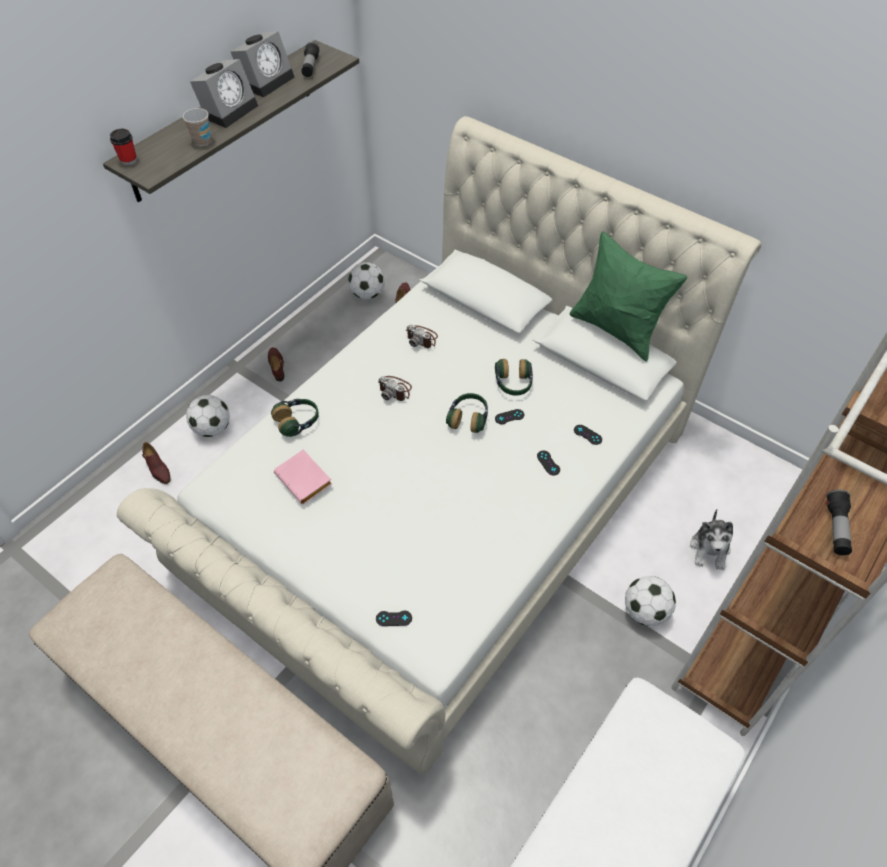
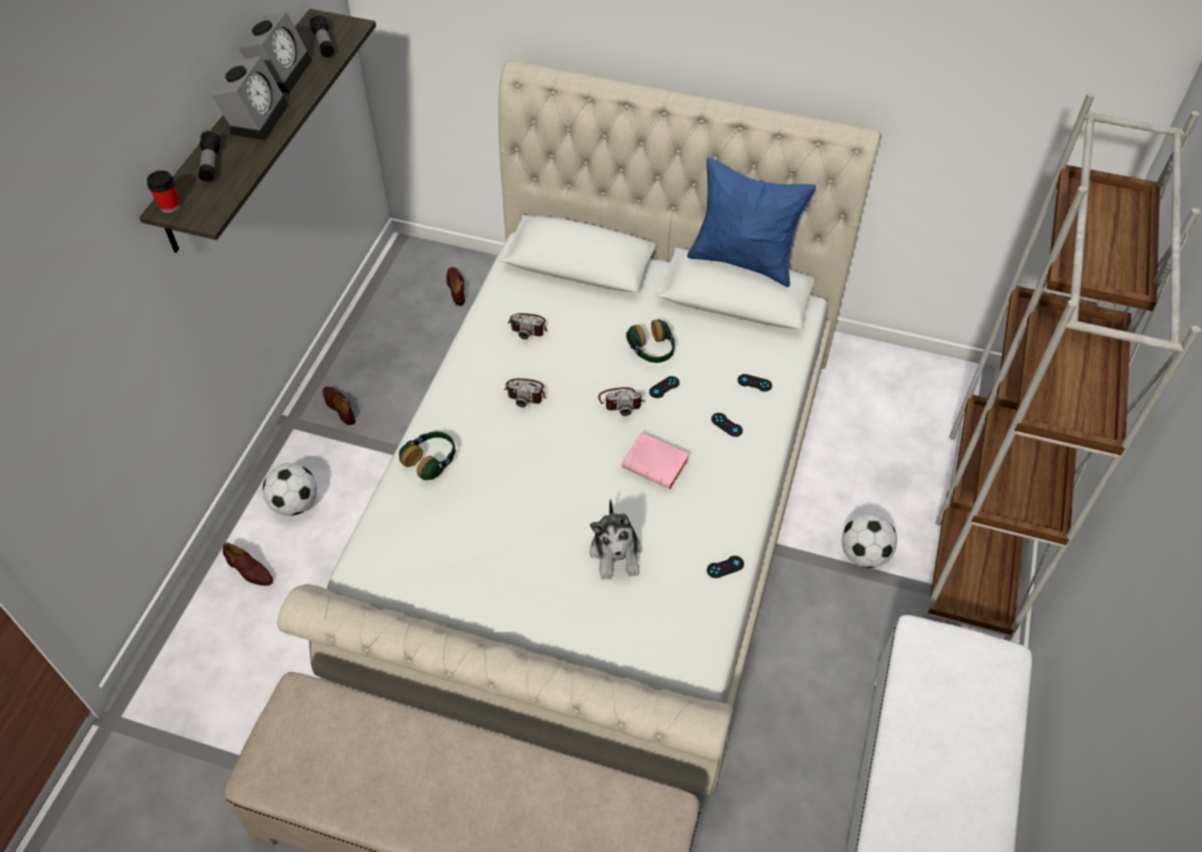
camera: 20 degrees left, 0 degrees up
(202, 141) = (246, 162): cup -> none
(306, 480) = (474, 522): pink book -> pink book (657, 464)
(367, 294) = (411, 292): football -> none
(394, 618) = (639, 637): black game controller -> black game controller (725, 567)
(468, 418) = (621, 401): headphones -> camera
(616, 330) = (743, 261): green pillow -> blue pillow
(710, 549) = (902, 469): plush toy -> plush toy (616, 552)
(836, 528) = (1071, 398): flashlight -> flashlight (210, 164)

